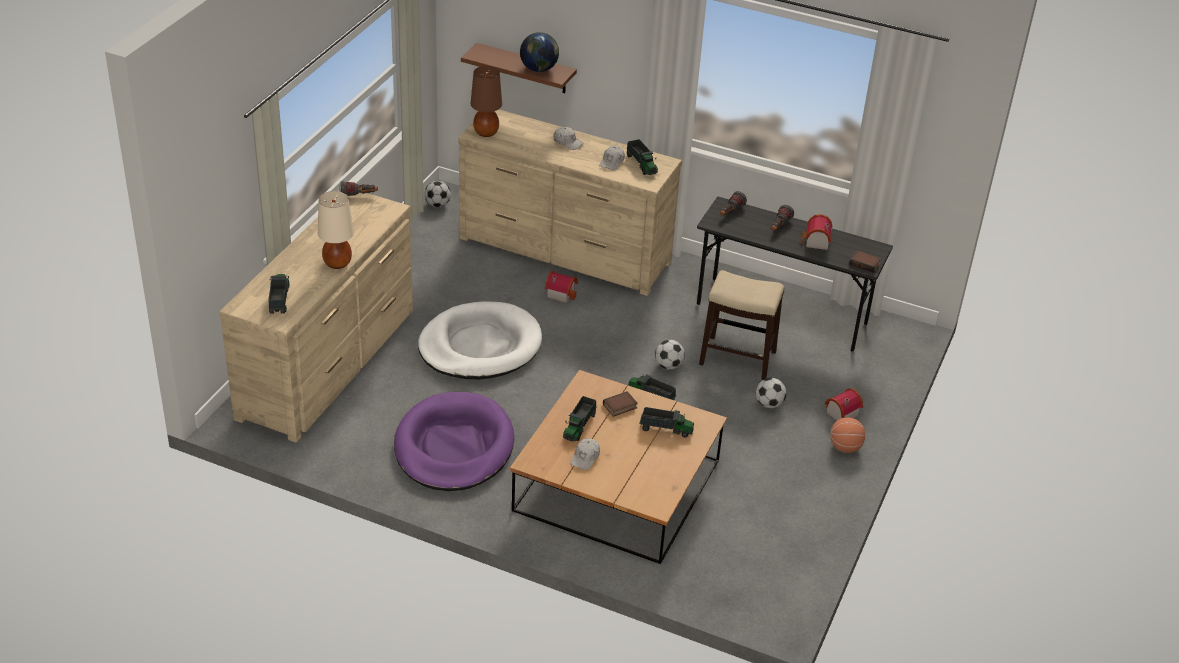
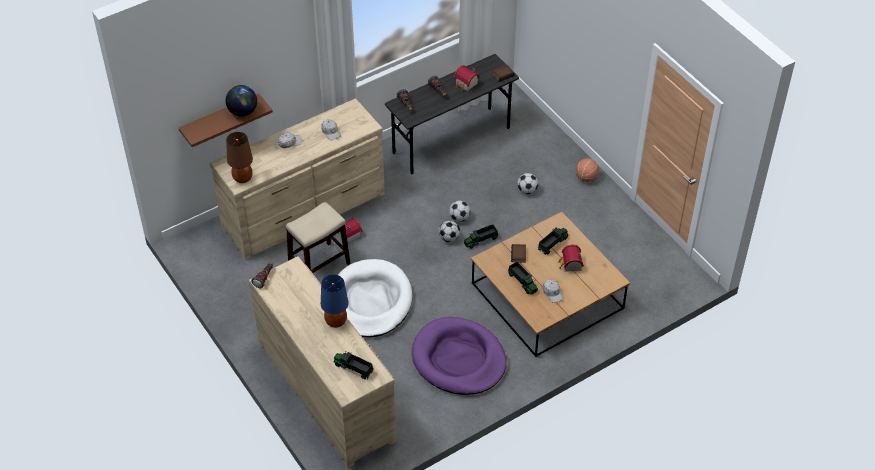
camera: 55 degrees left, 10 degrees up
(337, 263) = (336, 321): beige table lamp -> blue table lamp
(437, 204) = (195, 254): football -> football (449, 238)
(641, 164) = (345, 119): toy truck -> none
(737, 358) = (476, 183): stool -> stool (319, 265)
(840, 413) = (557, 164): toy house -> toy house (570, 265)

